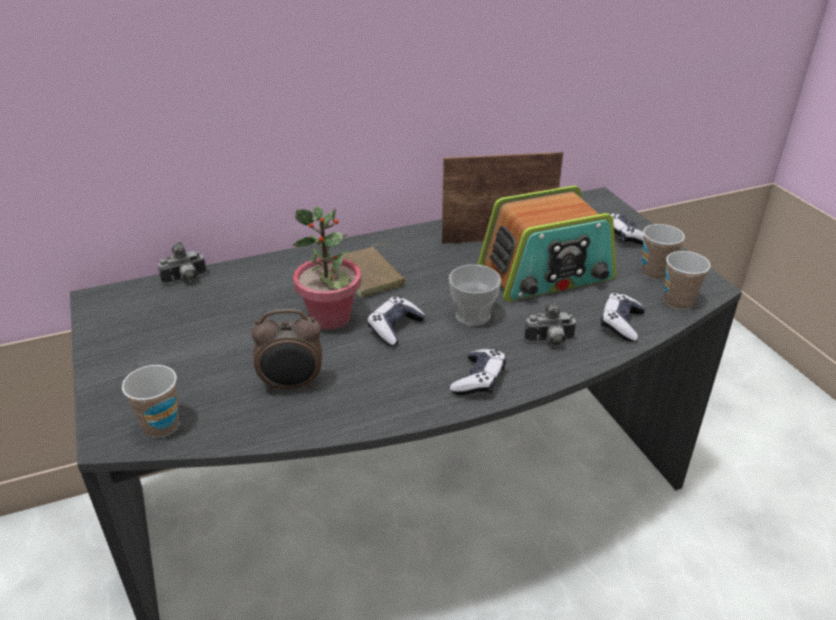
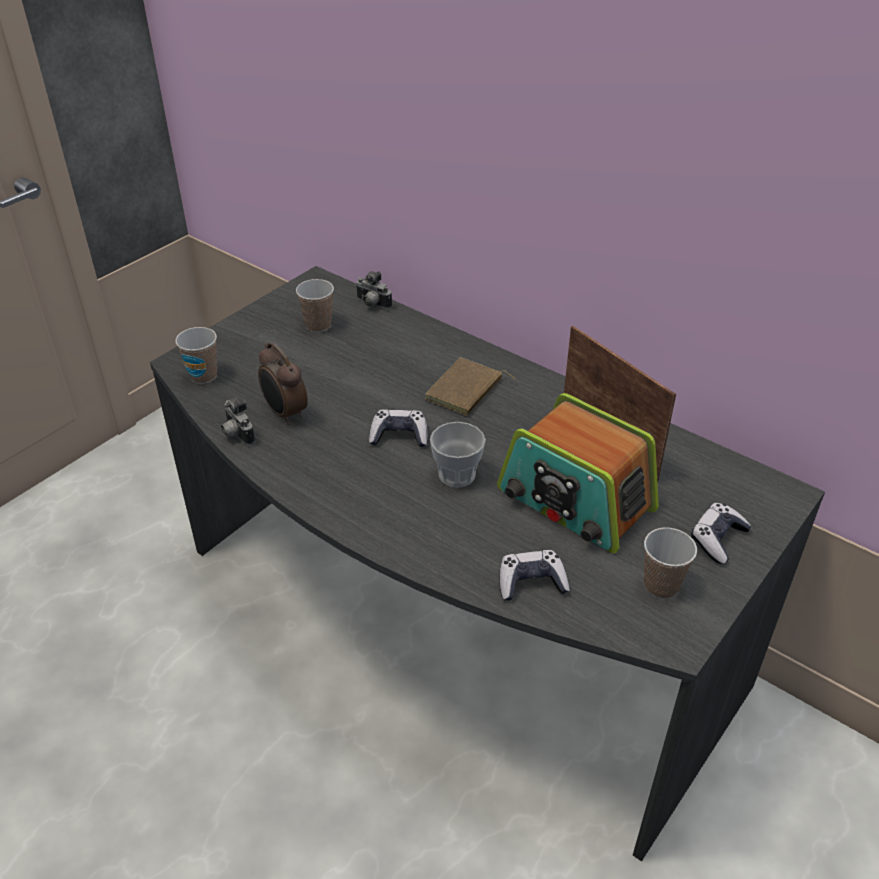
camera: 60 degrees right, 5 degrees up
(331, 318) = (384, 396): potted plant -> none
(479, 380) = (364, 511): game controller -> none
(550, 342) = (456, 539): camera -> camera (236, 434)
(678, 302) = (616, 620): cup -> cup (318, 325)

